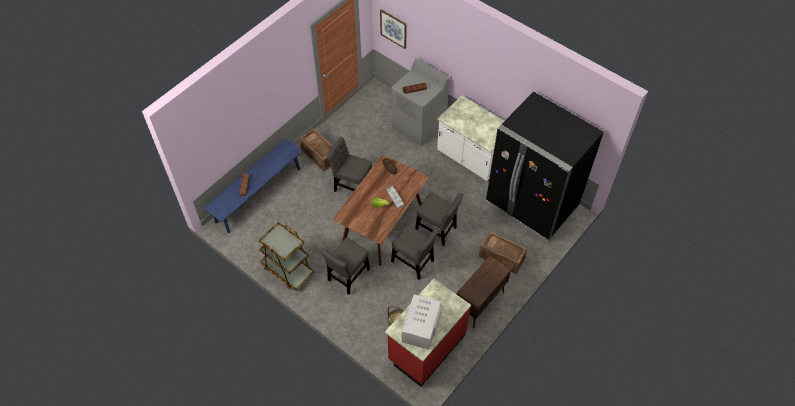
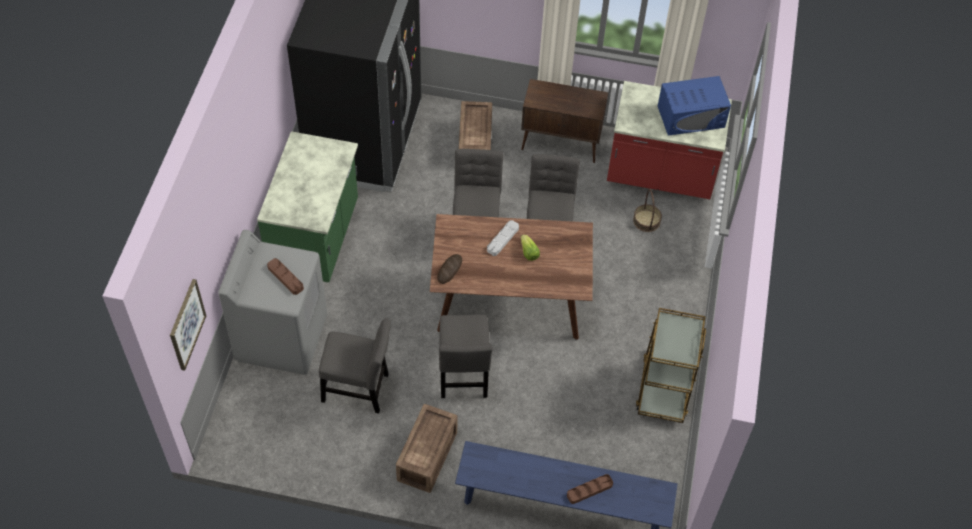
camera: 120 degrees left, 0 degrees up
(347, 277) = (623, 306): grey chair -> grey chair (359, 389)
(421, 327) = (691, 116): white microwave -> blue microwave
(471, 159) = (316, 240): white counter -> green counter

